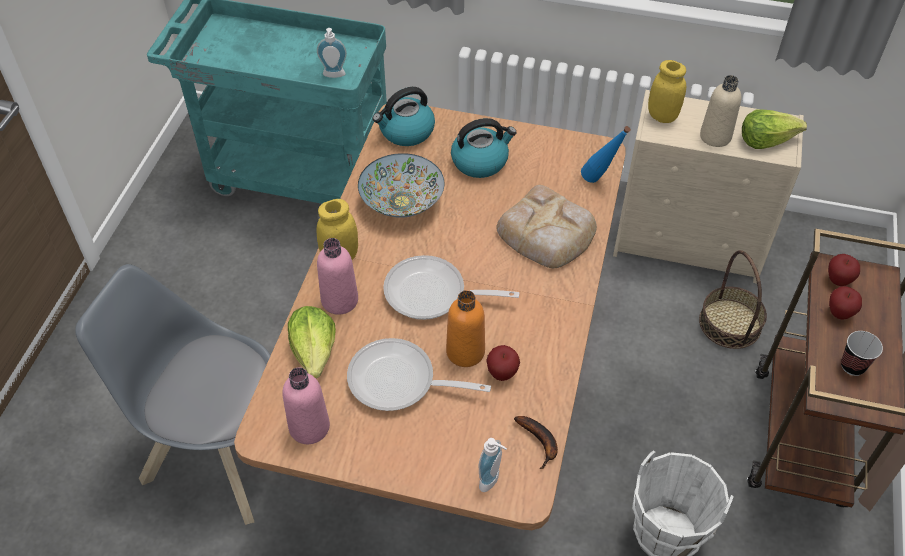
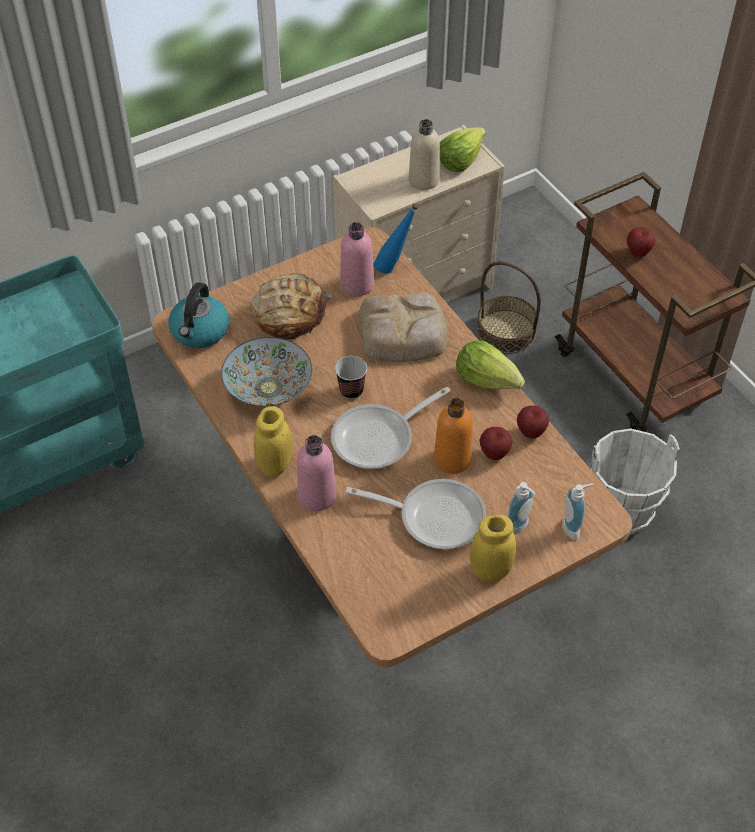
camera: 45 degrees left, 0 degrees up
(219, 451) = (240, 736): grey chair -> none
(309, 427) = (412, 599): pink bottle -> pink bottle (357, 285)
(315, 352) = (347, 546): lettuce -> lettuce (487, 379)
(334, 76) = (71, 329): soap dispenser -> soap dispenser (520, 528)
(399, 382) = (434, 516): frying pan -> frying pan turned 135 degrees counterclockwise
(480, 161) = (289, 314): kettle -> bread
(540, 442) = (572, 478): banana -> none
(662, 116) = (369, 189): yellow jar -> yellow jar (490, 571)
(838, 280) = (614, 230): apple -> apple (531, 432)
(852, 366) = (682, 282): cup -> cup (351, 391)

